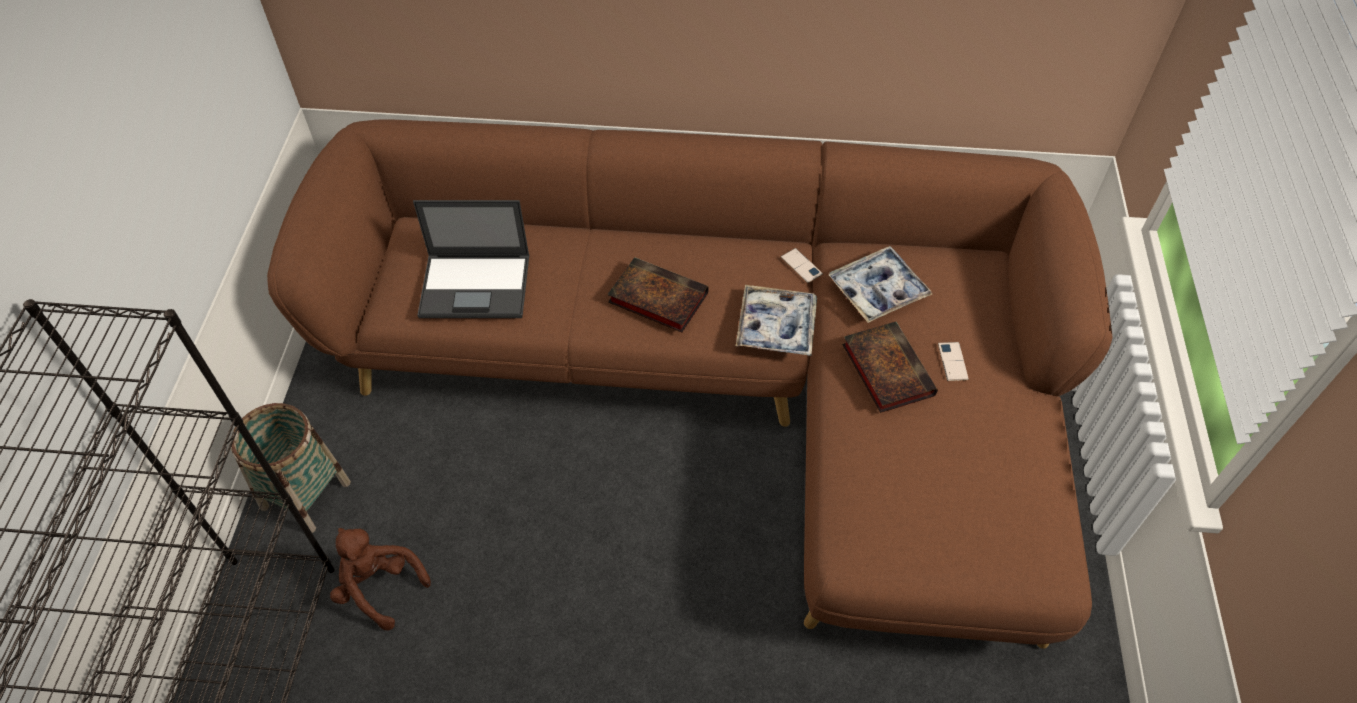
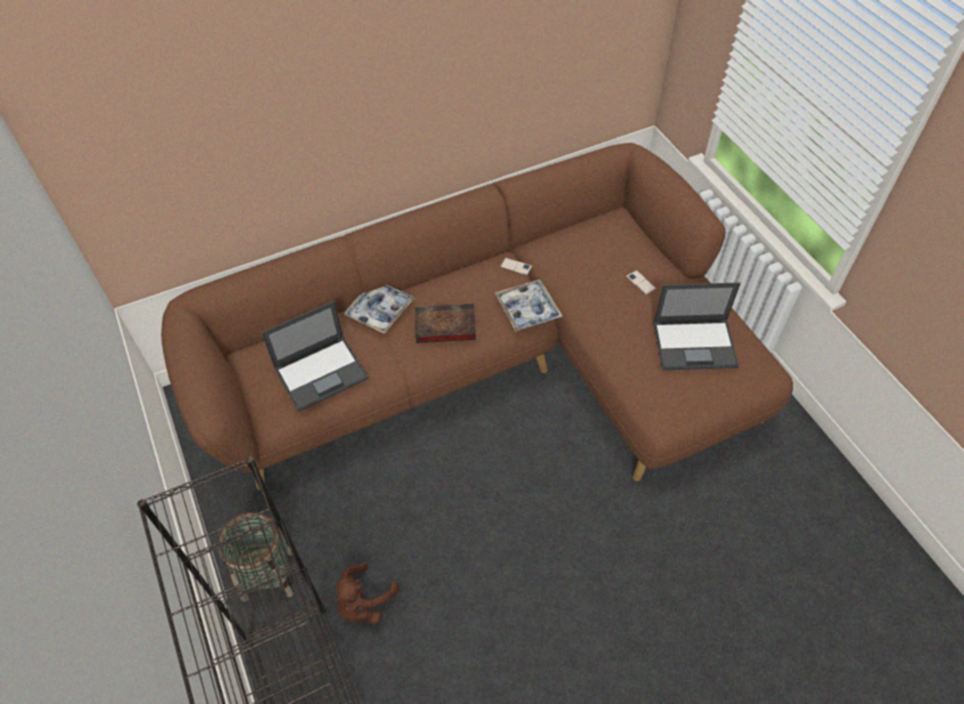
camera: 30 degrees left, 0 degrees up
(379, 587) = (364, 603): brown plush toy -> brown plush toy turned 60 degrees counterclockwise
(878, 290) = (571, 261): tray -> tray (380, 310)
(885, 368) = (608, 304): book -> none
(971, 481) = (695, 344): none -> laptop

